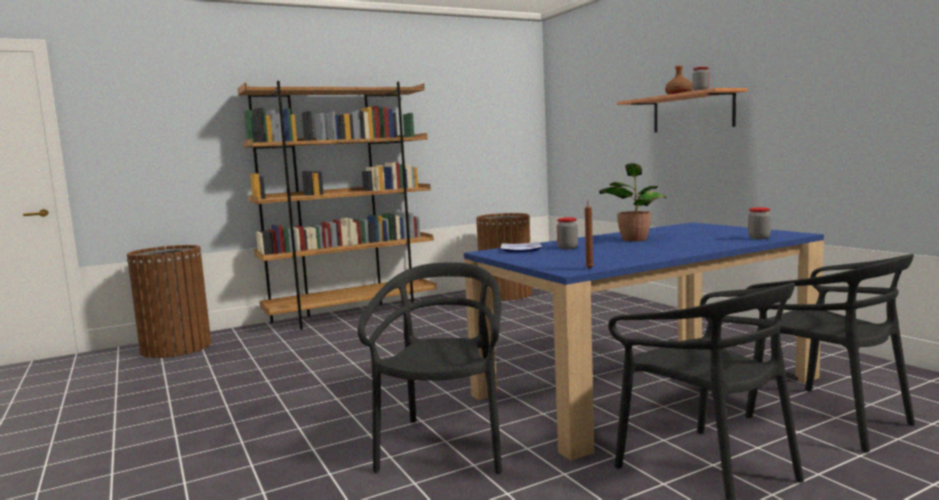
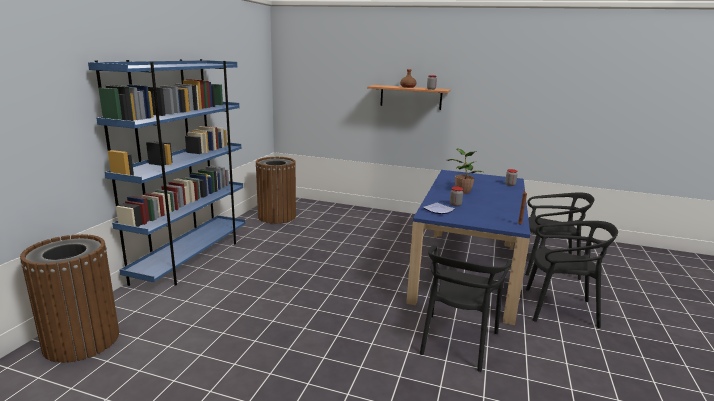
camera: 45 degrees left, 10 degrees up
(352, 314) = (192, 259): brown bookcase -> blue bookcase
(445, 446) = (456, 341): black chair -> black chair turned 120 degrees counterclockwise

